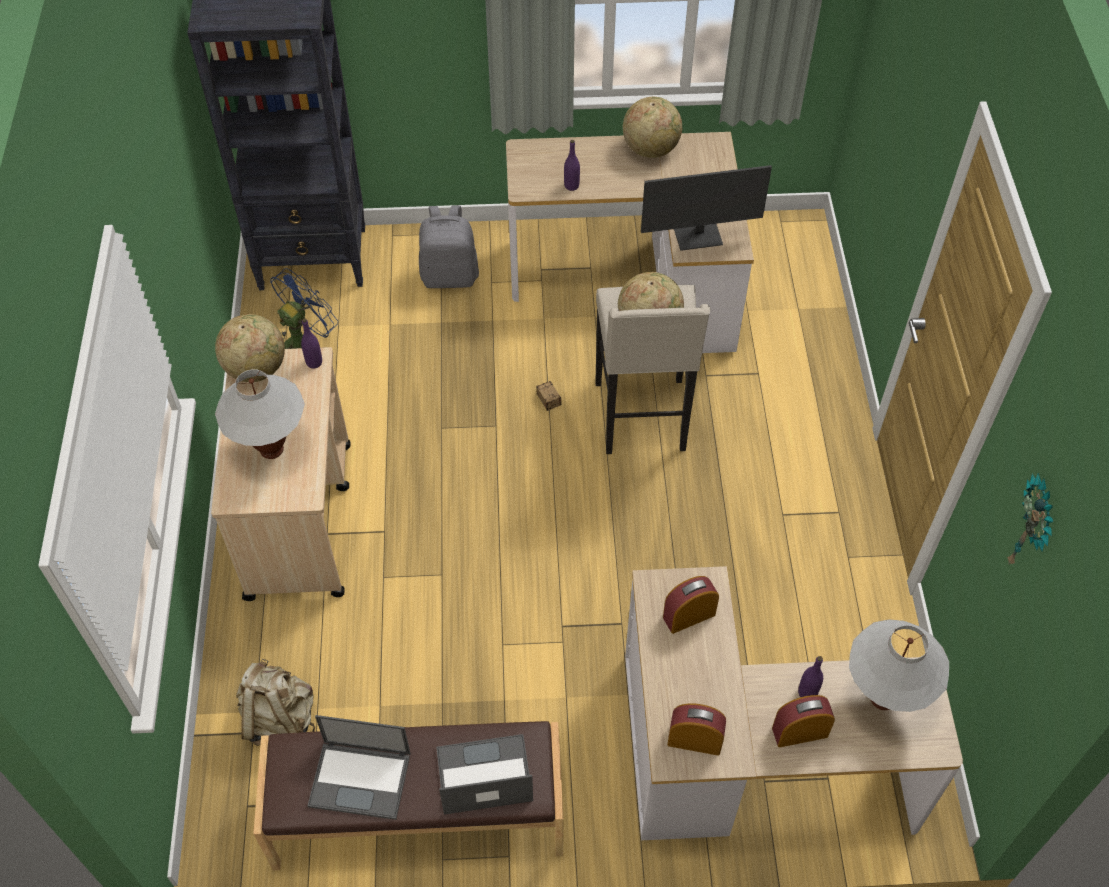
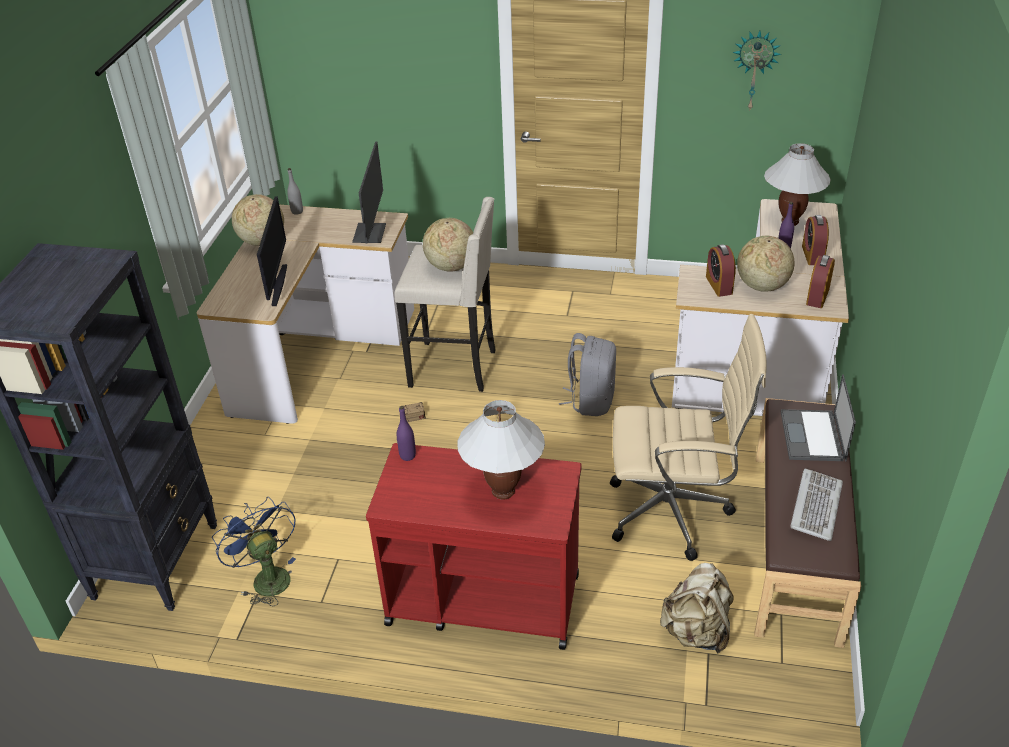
camera: 75 degrees left, 15 degrees down
(256, 368) = (397, 497): globe -> globe (761, 286)
(300, 518) = (482, 599): beige cart -> red cart
(361, 779) = (815, 506): laptop -> keyboard
(447, 679) = (674, 512): none -> beige office chair
(450, 275) = (240, 461): grey backpack -> grey backpack (590, 400)
(571, 186) = (277, 285): purple bottle -> monitor
(721, 160) = (297, 211): none -> grey bottle

